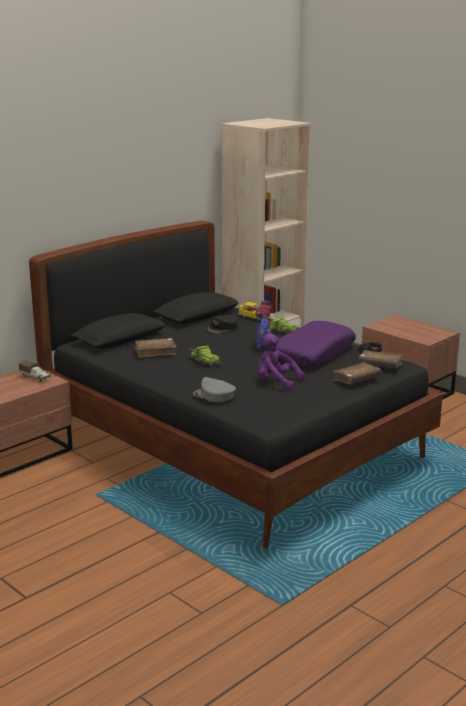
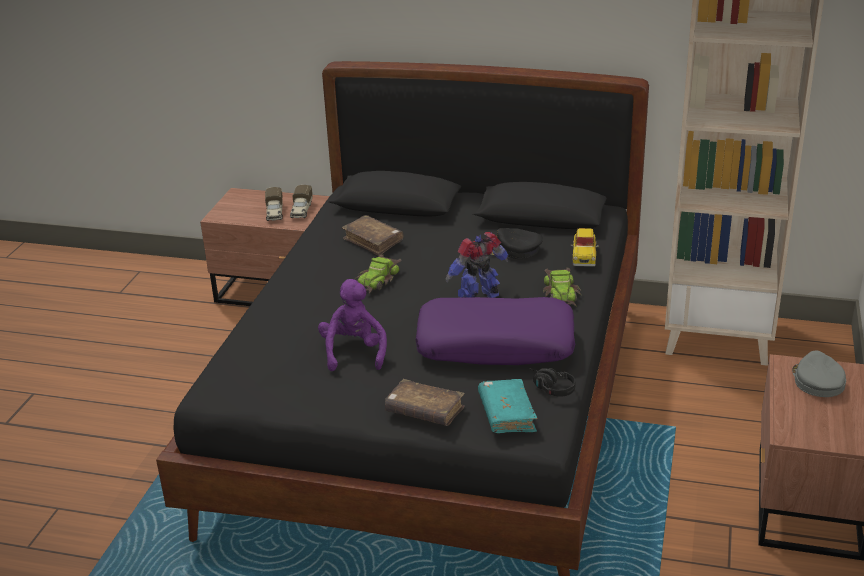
camera: 60 degrees right, 10 degrees up
(23, 385) = (274, 213): none -> toy truck
(214, 395) = (265, 325): grey cap -> grey cap (817, 381)
(380, 365) = (506, 414): brown book -> turquoise book

